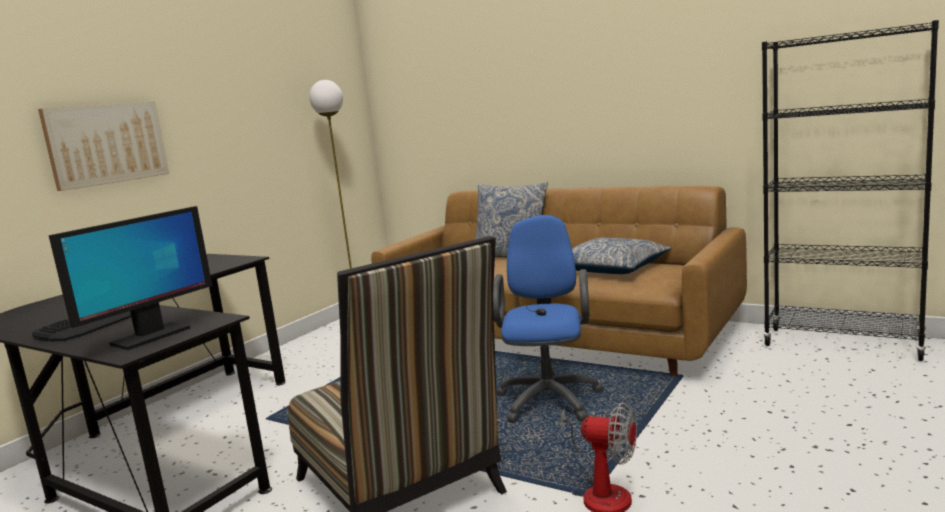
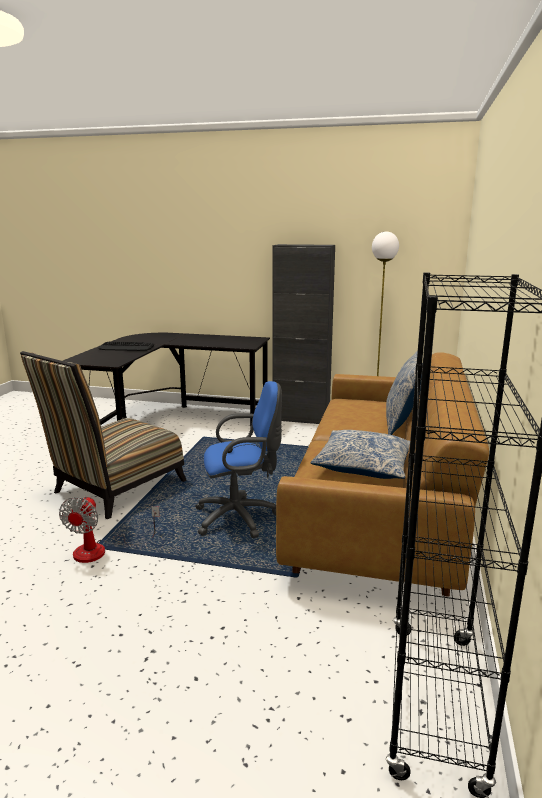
camera: 70 degrees right, 5 degrees up
(106, 144) = (223, 260): picture -> none
(150, 337) = (93, 359): monitor -> none
(285, 353) = (301, 419): none -> black cabinet

